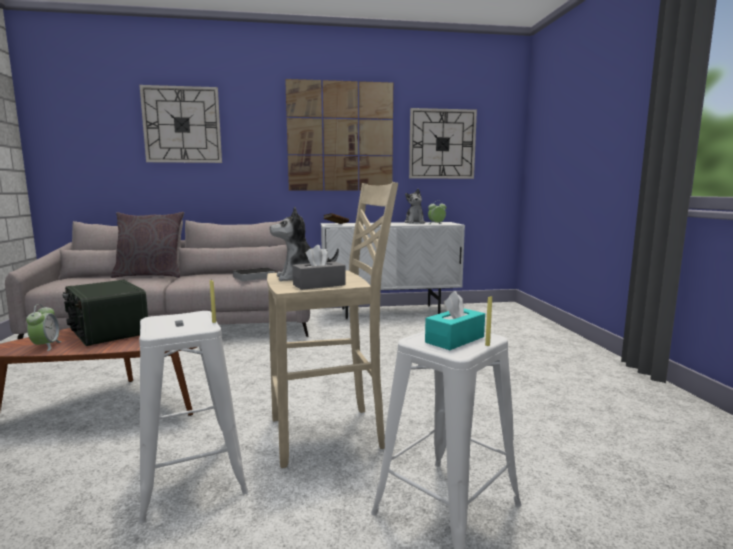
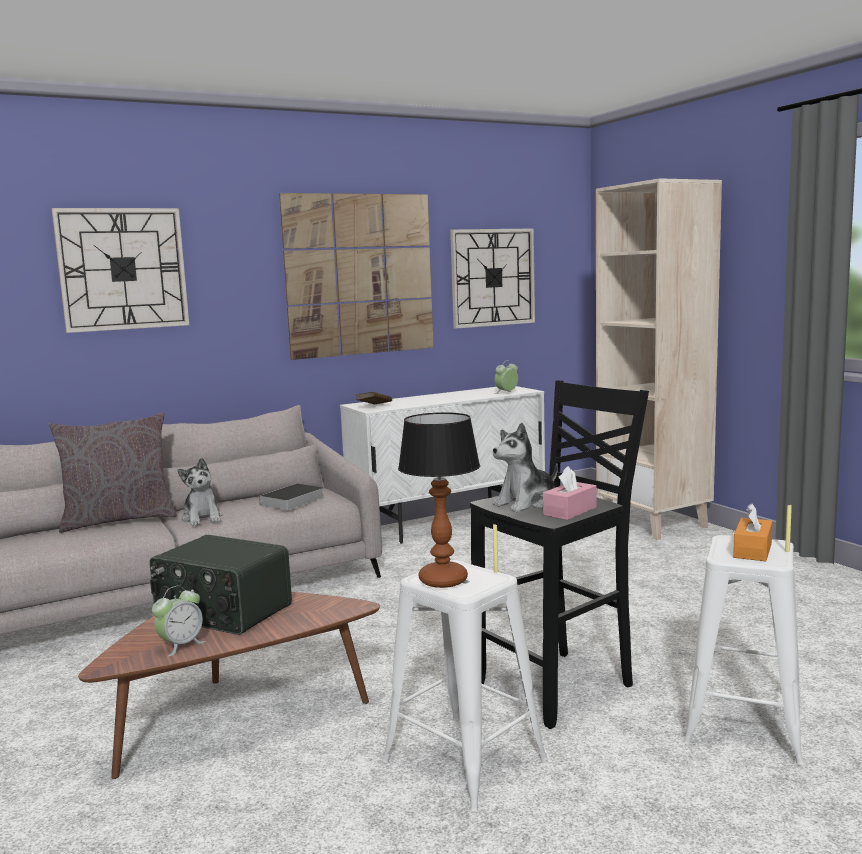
camera: 20 degrees left, 0 degrees up
(46, 346) = (181, 645): alarm clock -> alarm clock turned 75 degrees clockwise
(166, 322) = (444, 580): none -> table lamp
(319, 285) = (570, 511): grey tissue box -> pink tissue box
(329, 434) = (559, 686): beige stool -> black stool
(415, 222) = (470, 392): plush toy -> plush toy (202, 518)
(455, 339) = (752, 550): turquoise tissue box -> orange tissue box
(536, 331) = (654, 523): none -> beige bookcase

